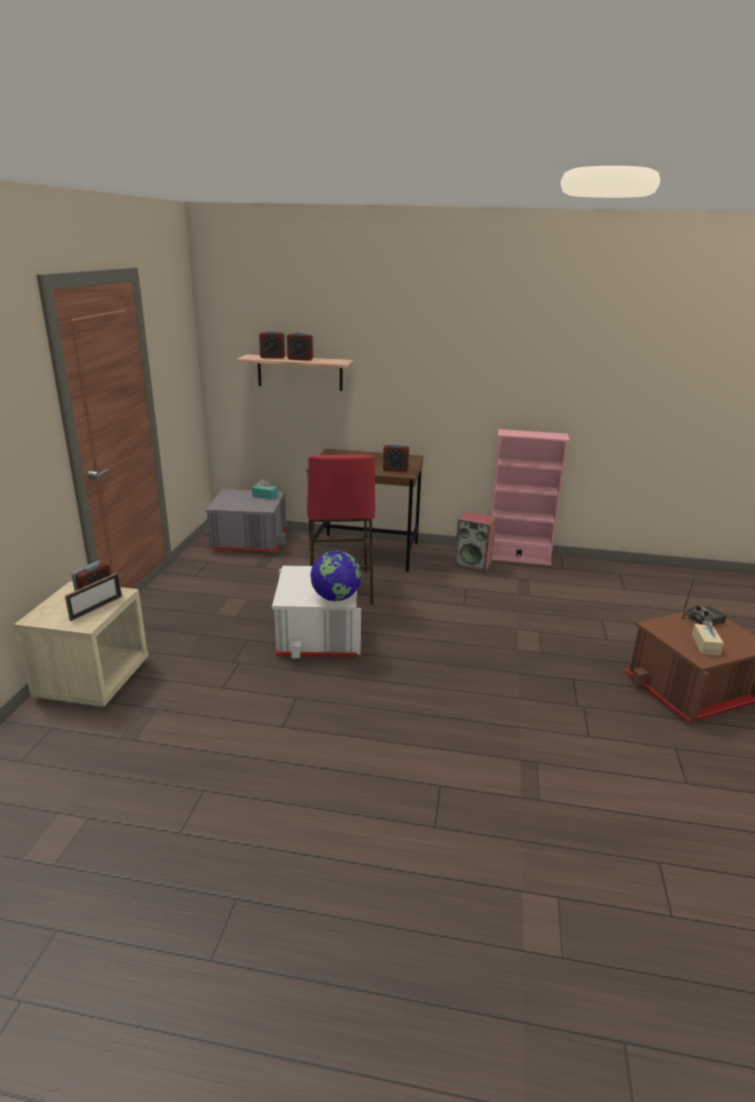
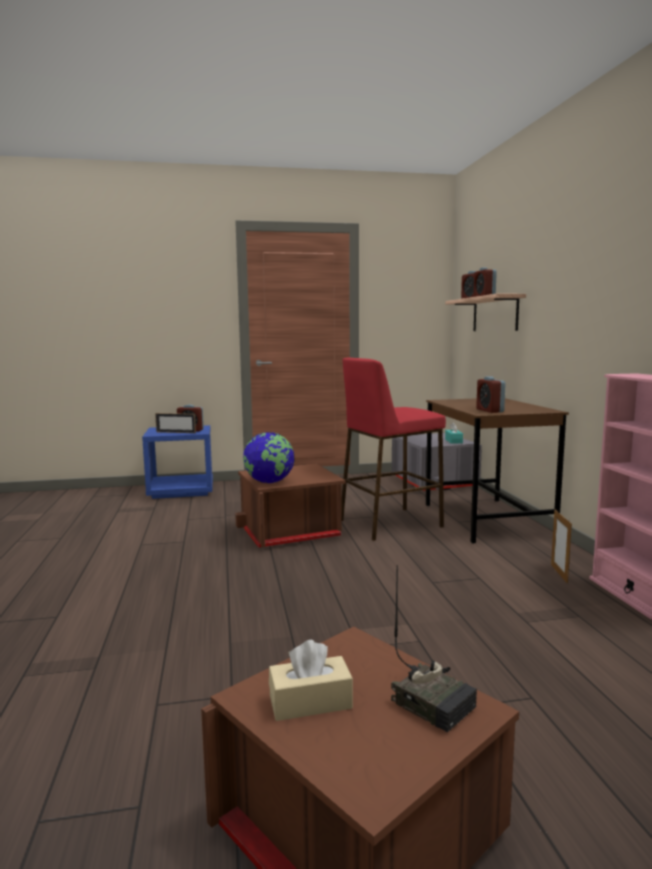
camera: 70 degrees right, 15 degrees down
(93, 679) = (181, 490): beige nightstand -> blue nightstand
(319, 635) = (291, 531): white storage box -> brown storage box
(473, 564) = (559, 573): speaker -> picture frame

